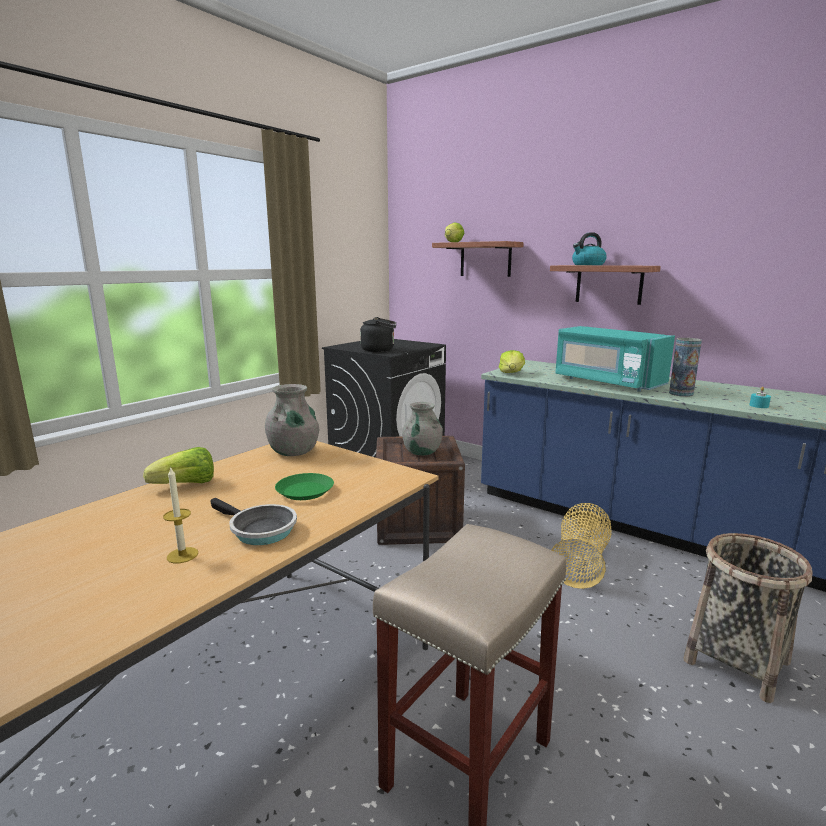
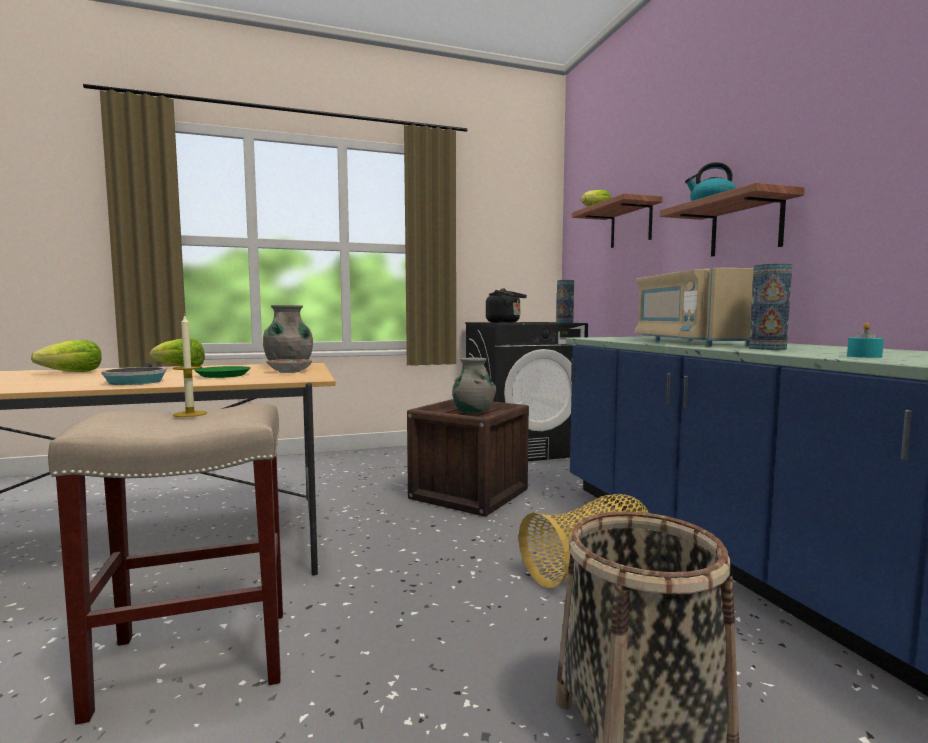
camera: 35 degrees right, 10 degrees down
(182, 555) = (70, 382): candle -> candle (190, 414)
(340, 465) = (290, 371): none -> plate
(423, 344) = (564, 322): none -> vase
(511, 373) = (600, 338): lettuce -> lettuce (73, 372)
(606, 382) = (693, 343): turquoise microwave -> beige microwave

